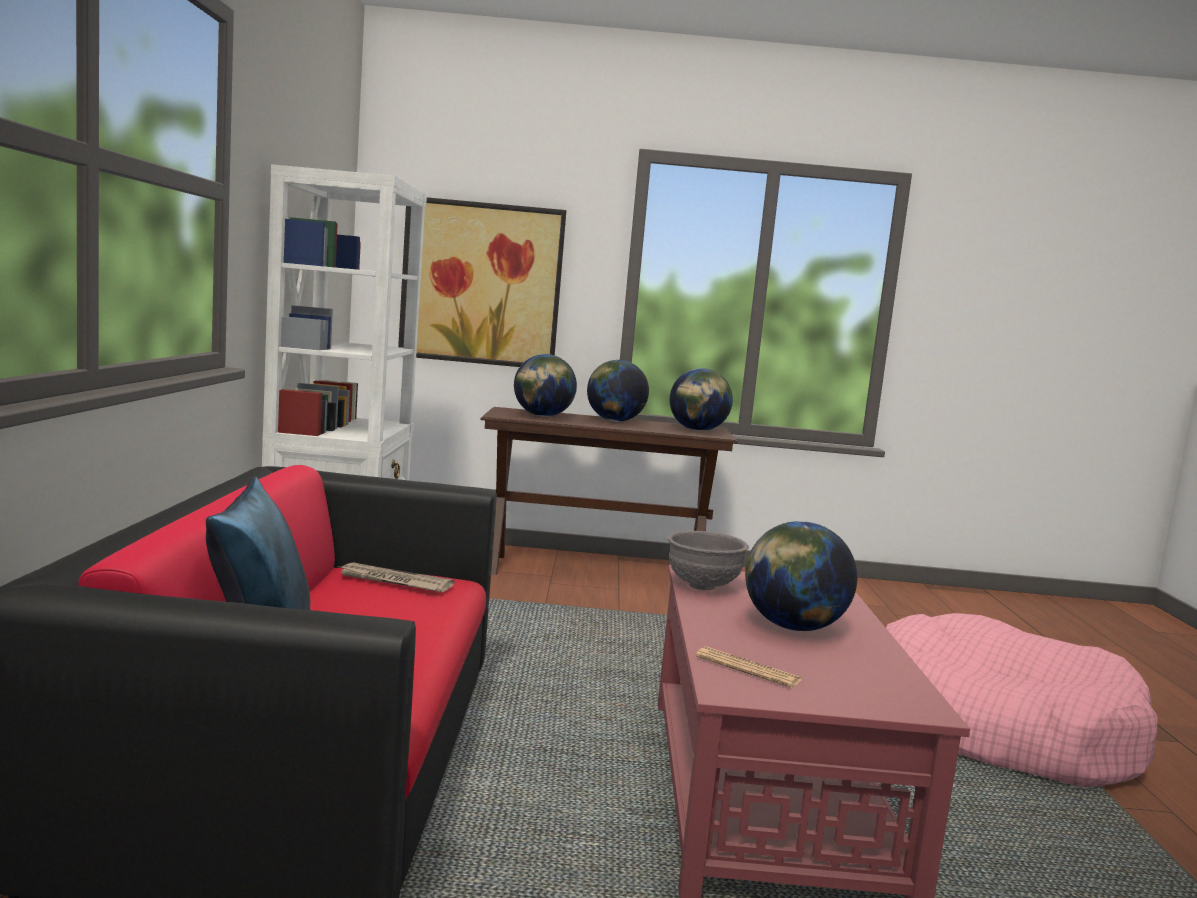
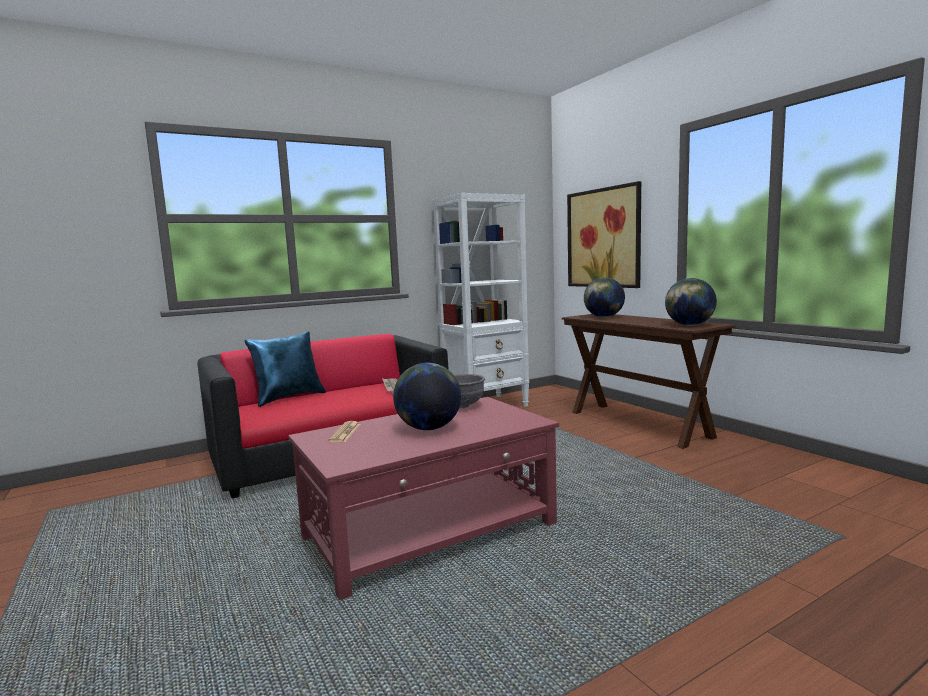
camera: 60 degrees right, 0 degrees up
(614, 421) = (646, 319): globe -> none
(998, 728) = (677, 584): pink dog bed -> none

